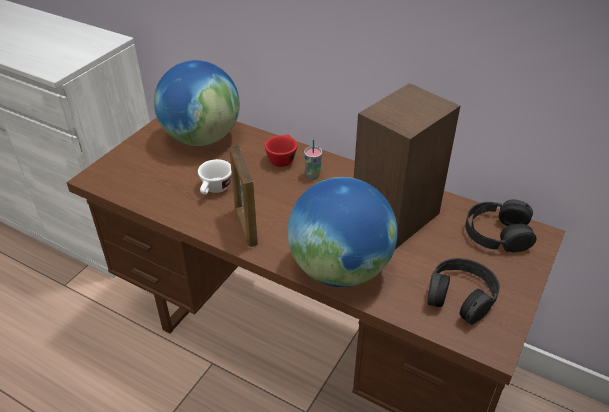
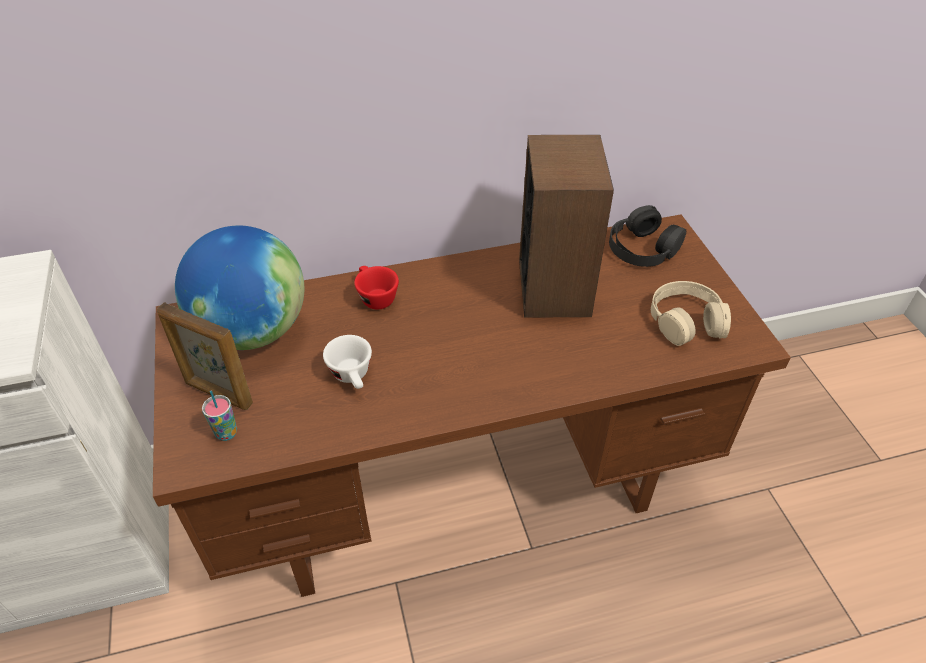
camera: 45 degrees left, 5 degrees up
(245, 226) = (439, 391): picture frame -> picture frame (218, 393)
(313, 175) = (429, 295): cup -> cup (226, 433)
(339, 269) = (575, 368): globe -> none
(460, 296) = (686, 321): black headphones -> beige headphones

